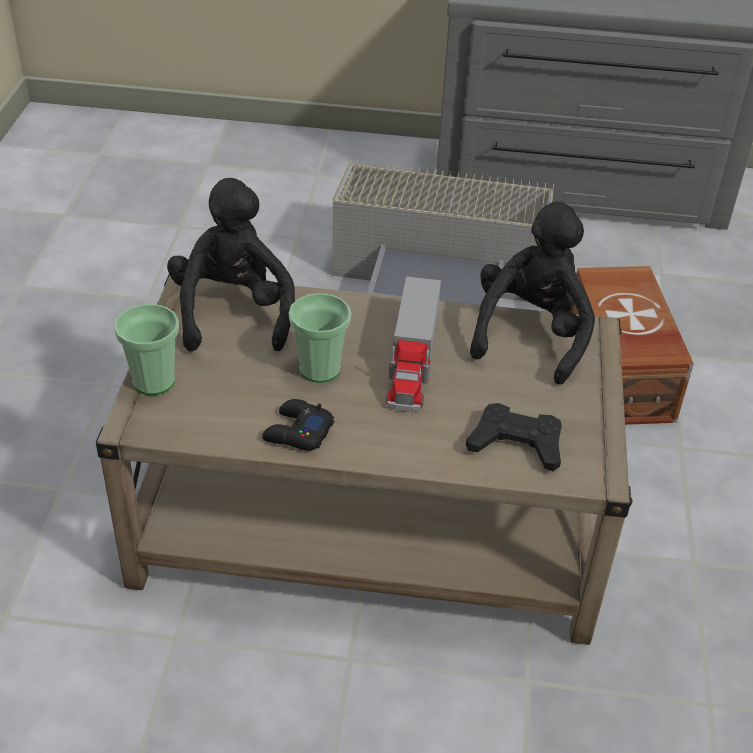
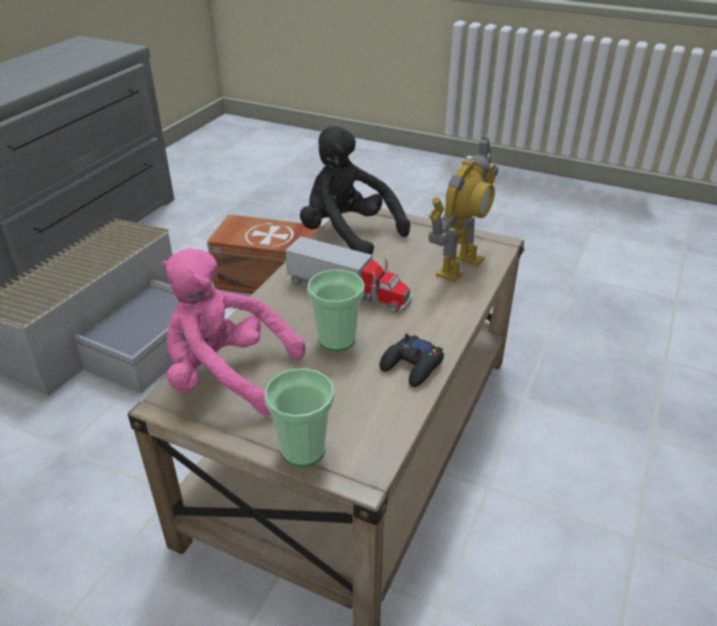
camera: 70 degrees left, 5 degrees down
(233, 313) = (227, 377): black plush toy -> pink plush toy
(516, 443) = (459, 266): black game controller -> toy robot

